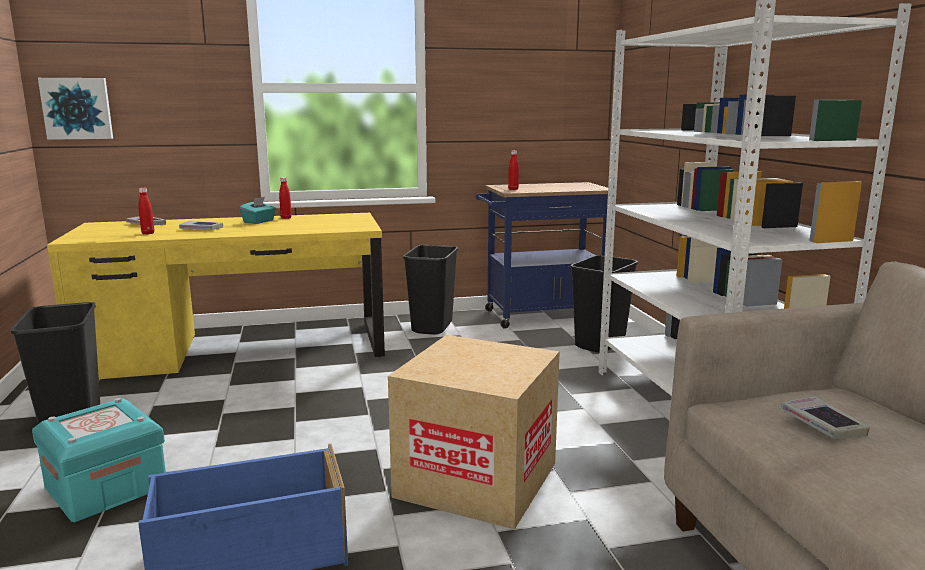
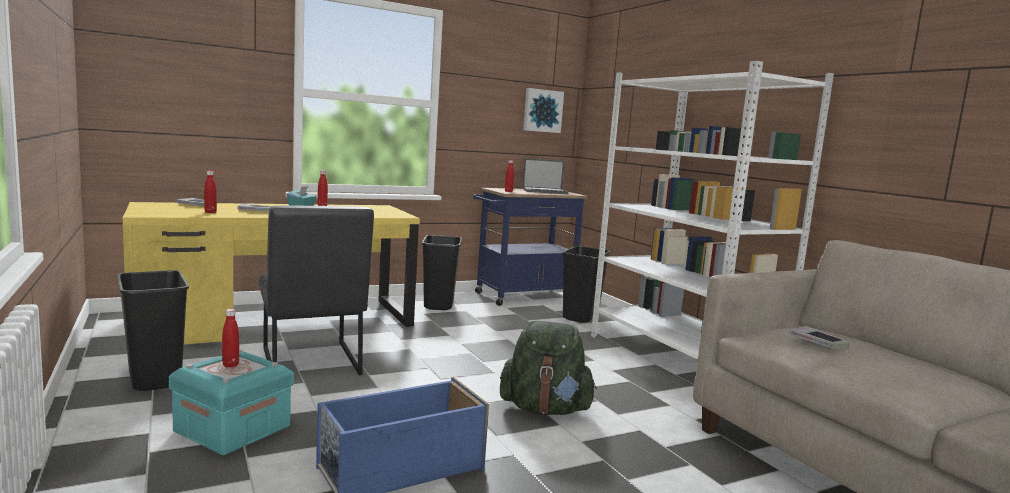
camera: 15 degrees left, 5 degrees down
(77, 108) = (129, 96): picture -> picture (542, 111)
(96, 418) = (230, 365): none -> red bottle
(241, 403) = (310, 362): none -> grey chair
(476, 479) = (545, 409): cardboard box -> green backpack
(565, 186) = (545, 191): none -> laptop

